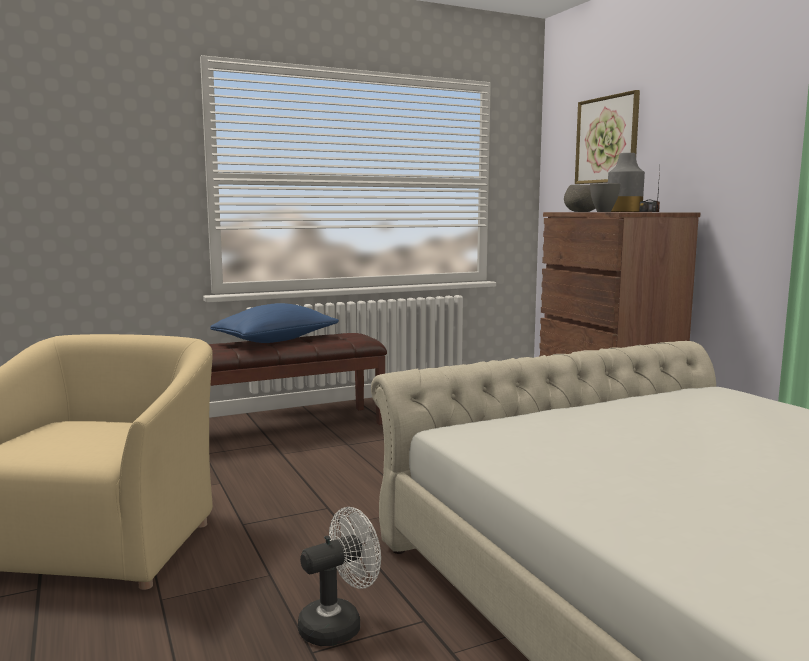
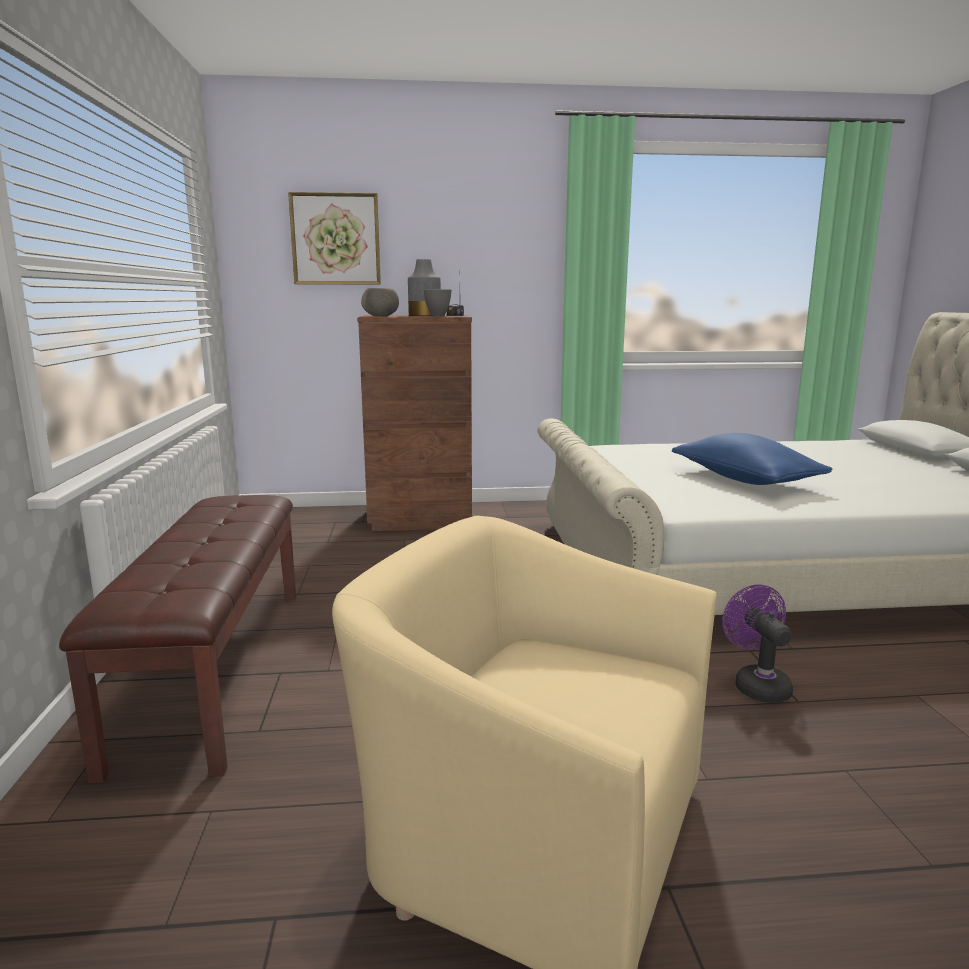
camera: 70 degrees left, 5 degrees up
(276, 341) = (192, 535): blue pillow -> blue pillow (745, 480)
(339, 624) = (756, 684): white fan -> purple fan

